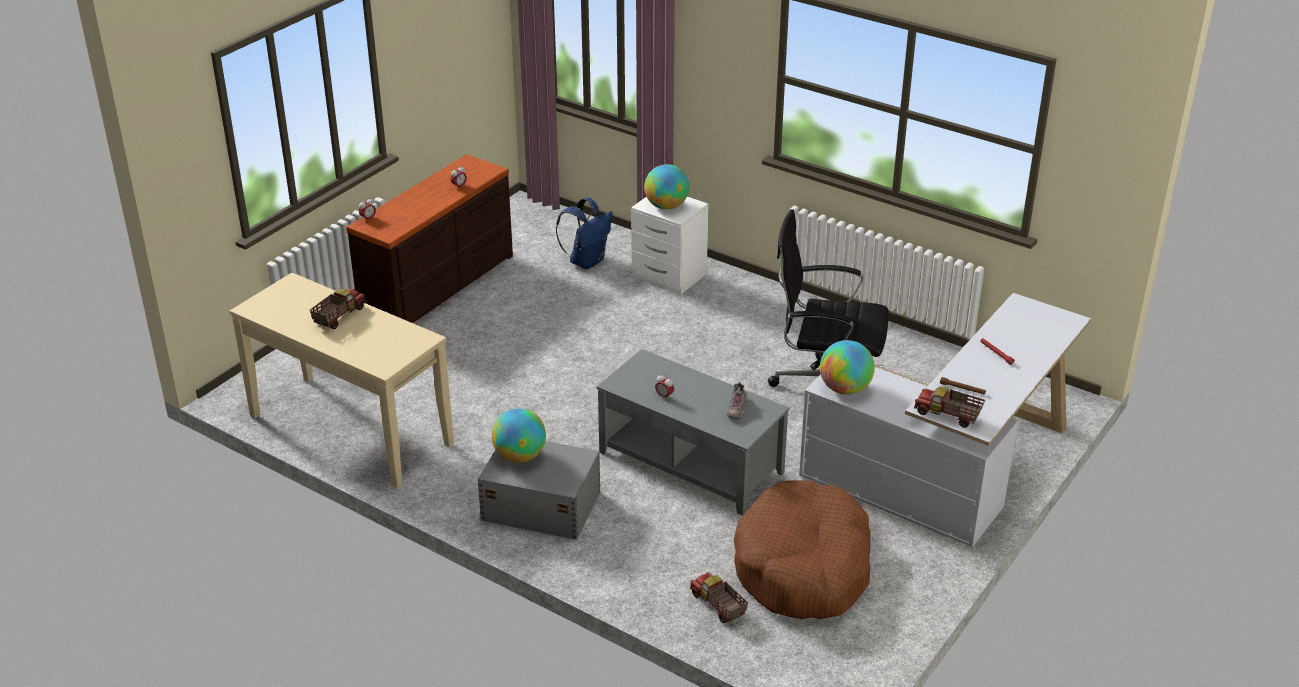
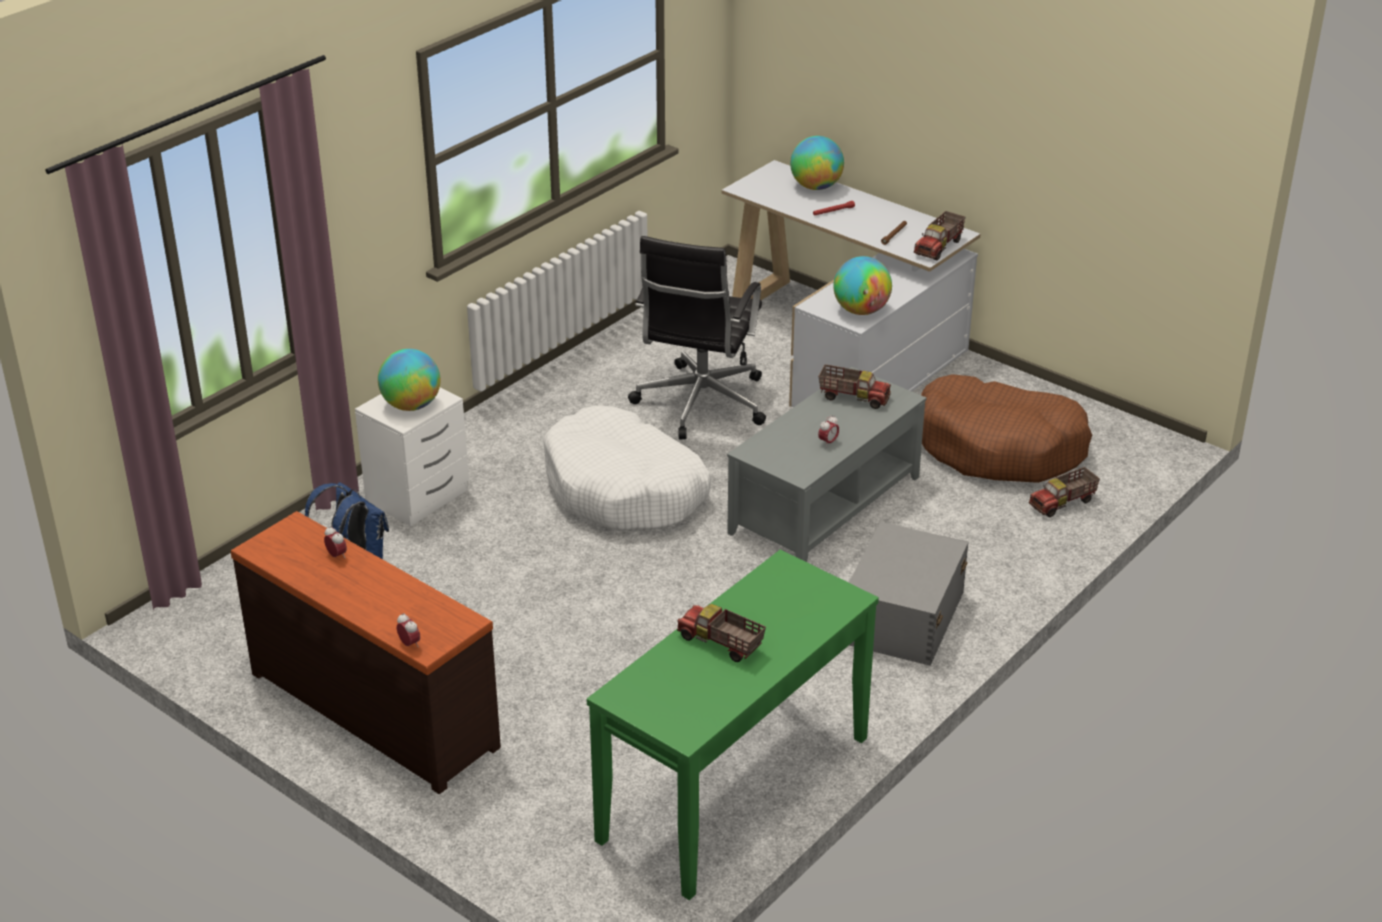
camera: 85 degrees left, 0 degrees up
(350, 430) = (735, 789): beige console table -> green console table
(520, 456) = (891, 580): globe -> globe (816, 187)
(693, 362) = (625, 490): none -> white dog bed
(737, 408) = (853, 397): shoe -> toy truck

